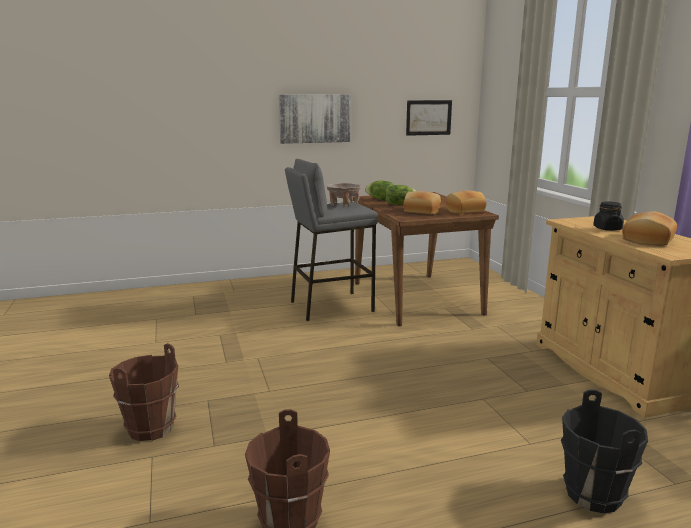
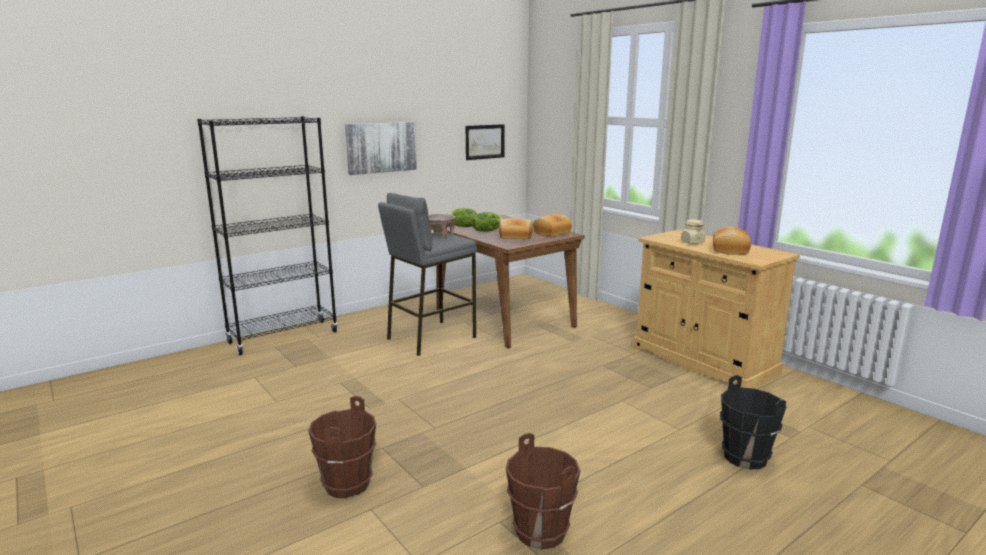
camera: 20 degrees left, 0 degrees up
(206, 289) = (283, 337): none -> black bookcase
(607, 229) = (692, 242): black jar -> beige jar

